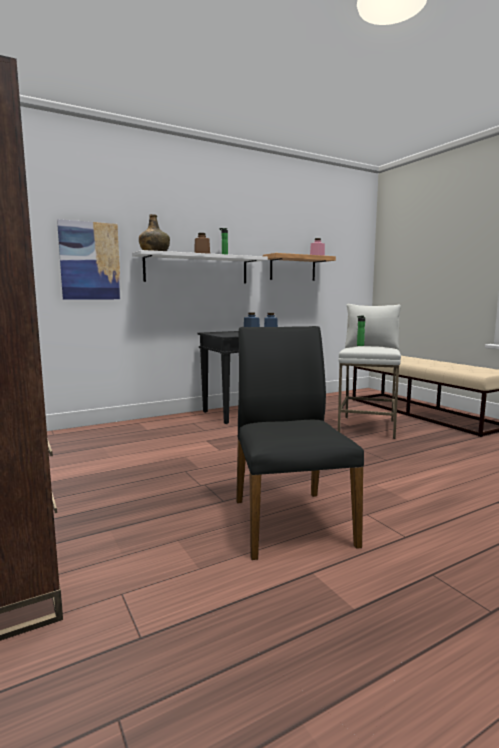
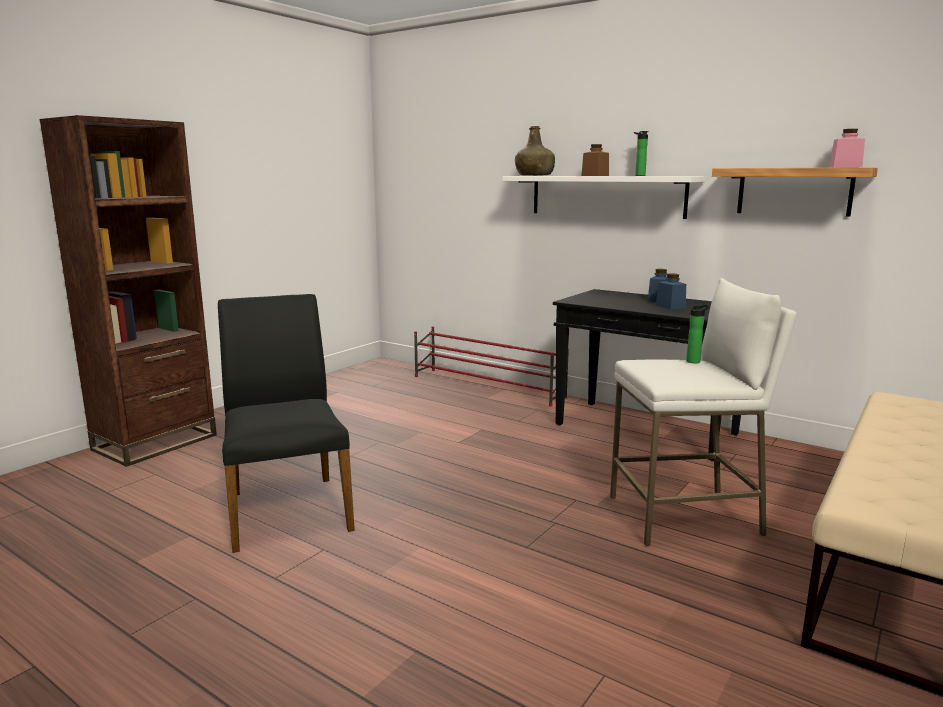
camera: 65 degrees right, 5 degrees up
(90, 261) = (481, 188): picture -> none
(124, 425) = (487, 386): none -> red shoe rack
(289, 521) = (287, 510): black chair -> black chair turned 75 degrees counterclockwise

